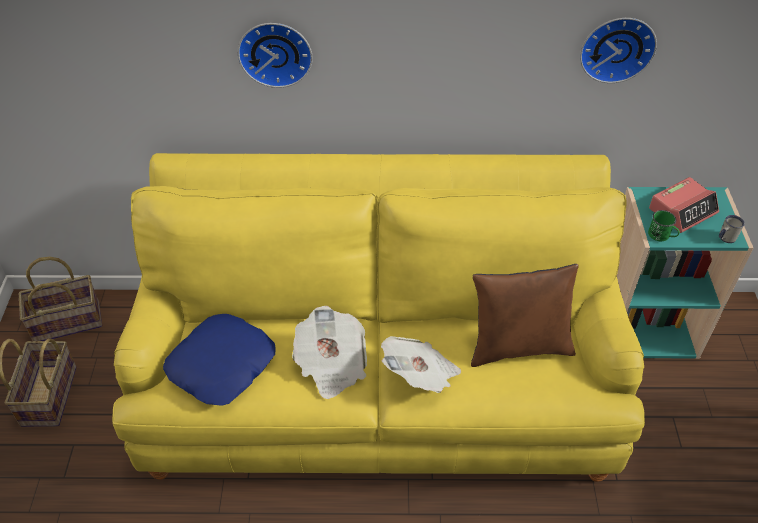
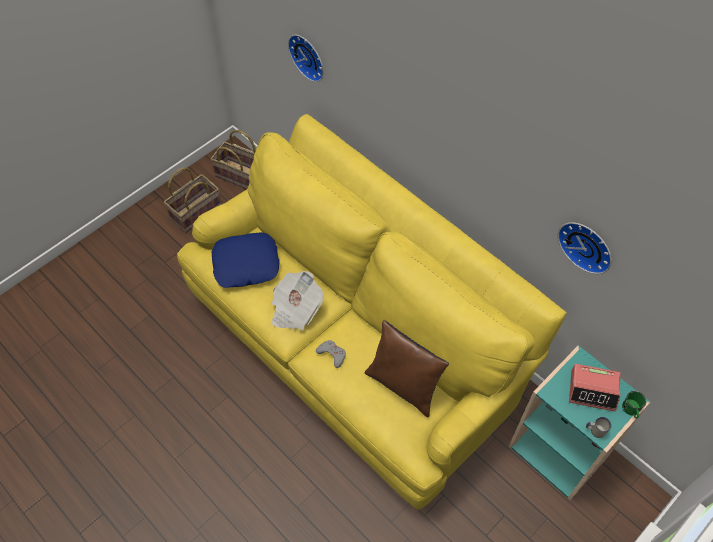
camera: 45 degrees right, 10 degrees up
(275, 52) = (381, 101): wall clock -> wall clock (308, 56)
(420, 376) = (332, 354): newspaper -> grey game controller
(661, 236) = (554, 393): green mug -> green mug (631, 410)

